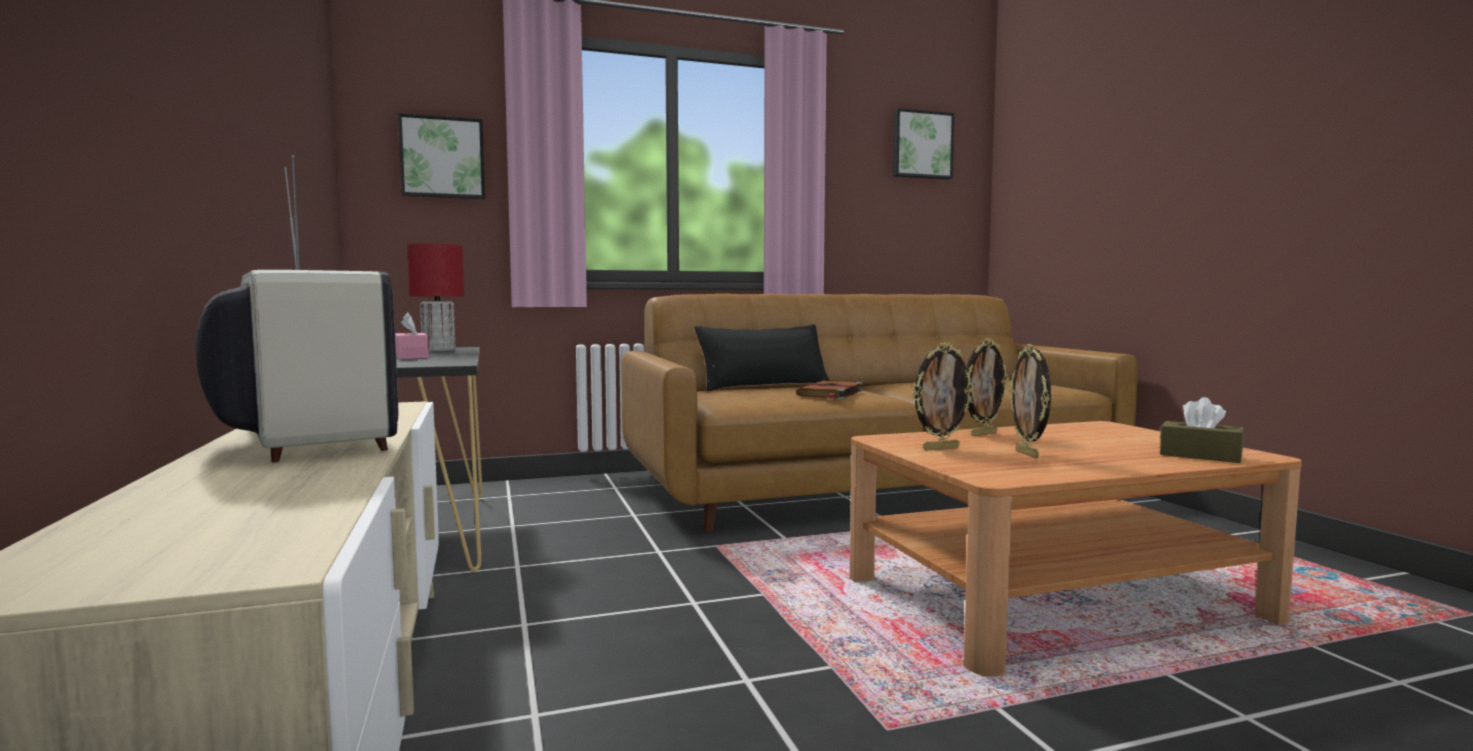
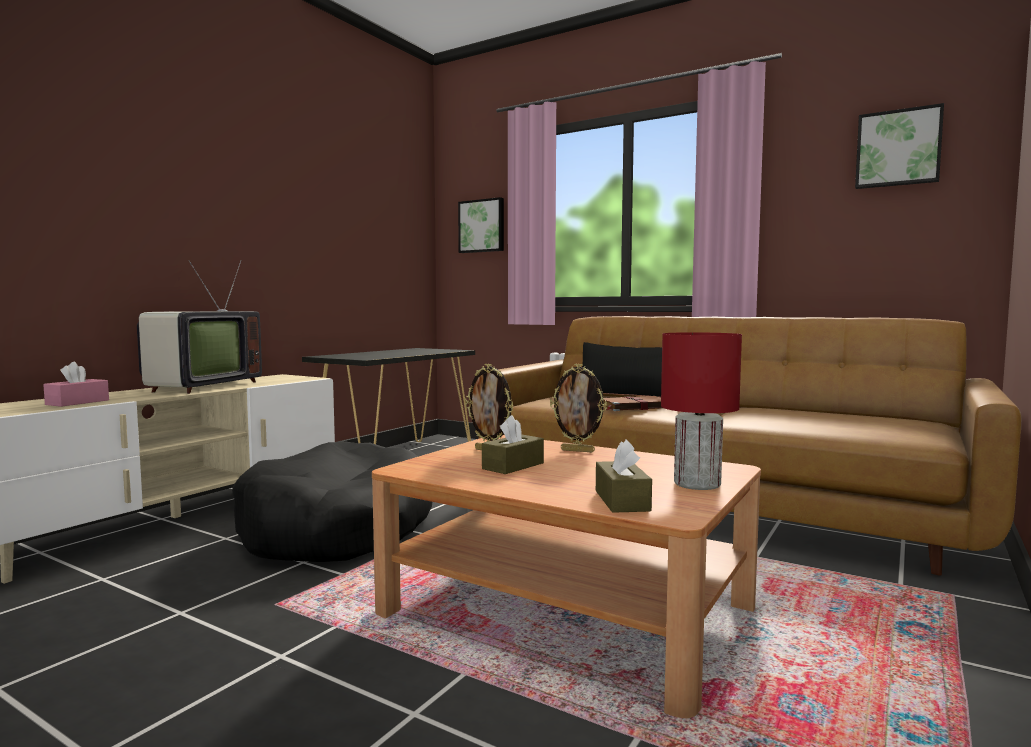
camera: 50 degrees right, 0 degrees up
(412, 356) = (391, 353): pink tissue box -> pink tissue box (77, 402)
(439, 350) = (438, 350): red table lamp -> red table lamp (698, 483)
(647, 631) = (338, 528): none -> black dog bed
(1028, 454) = (513, 466): picture frame -> brown tissue box

